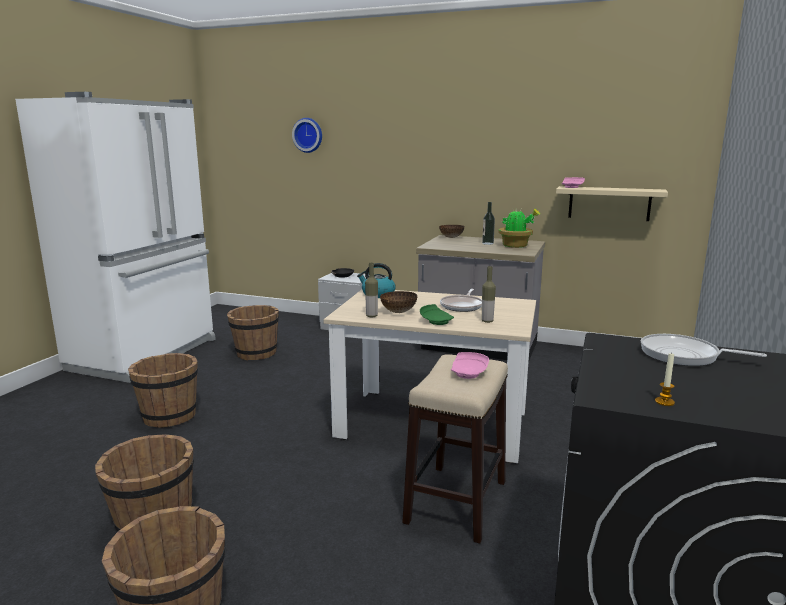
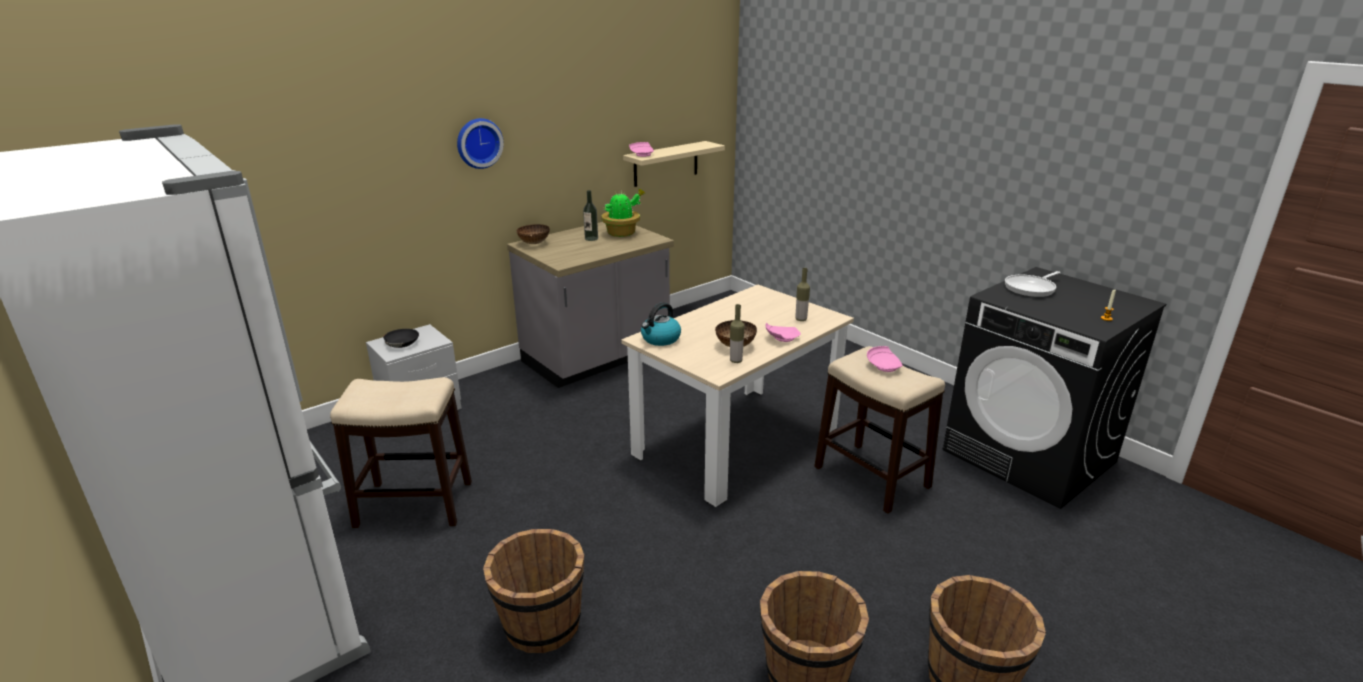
camera: 60 degrees left, 10 degrees up
(255, 353) = (413, 504): brown bucket -> stool
(308, 135) = (272, 140): wall clock -> wall clock (478, 143)
(436, 321) = (781, 338): green plate -> pink plate
(462, 306) = (746, 315): frying pan -> none

